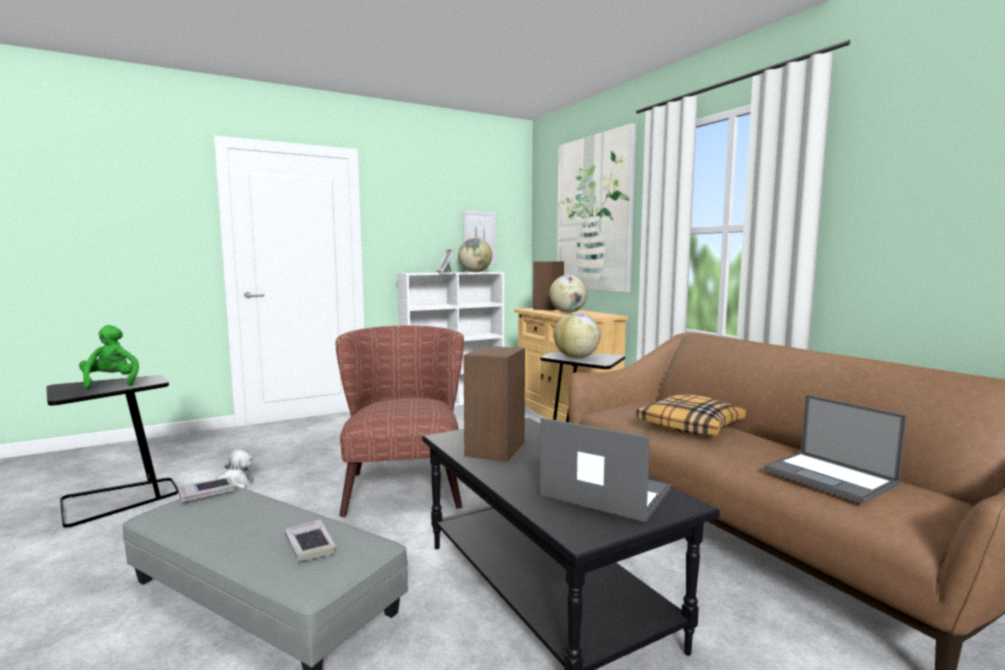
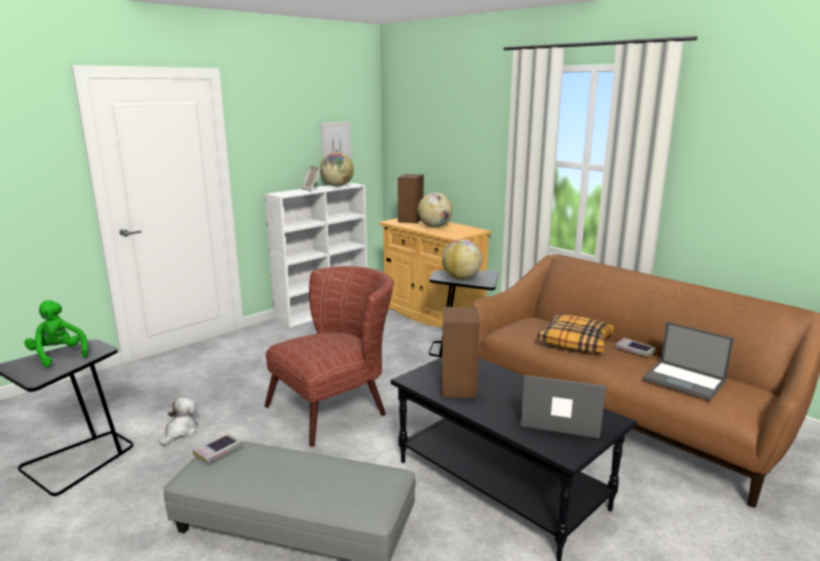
camera: 15 degrees left, 10 degrees up
(309, 545) = (349, 484): book -> book (634, 350)
(404, 484) = (337, 407): brown armchair -> brown armchair turned 75 degrees clockwise
(593, 214) = (454, 132): picture -> none

